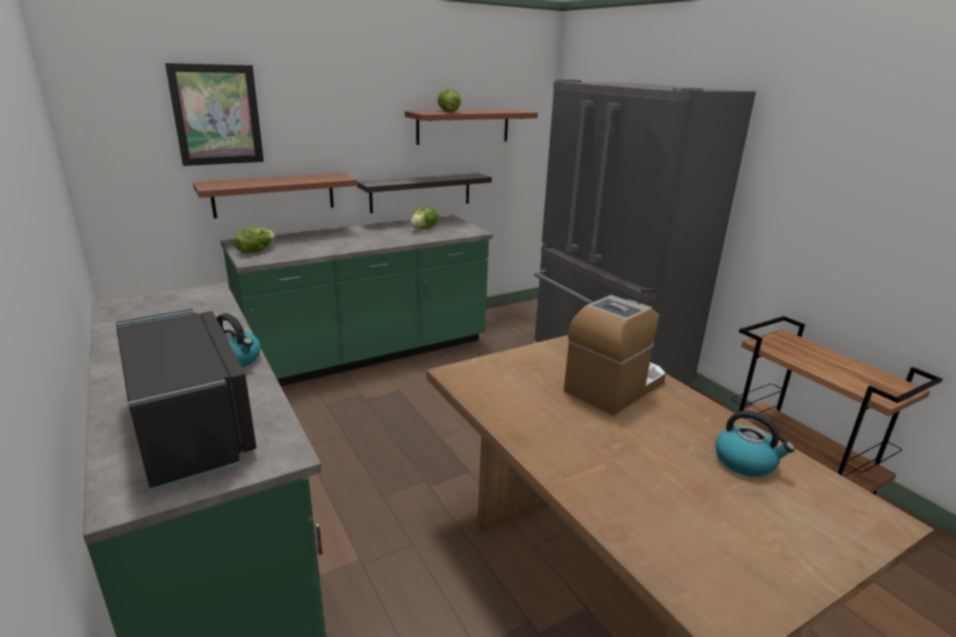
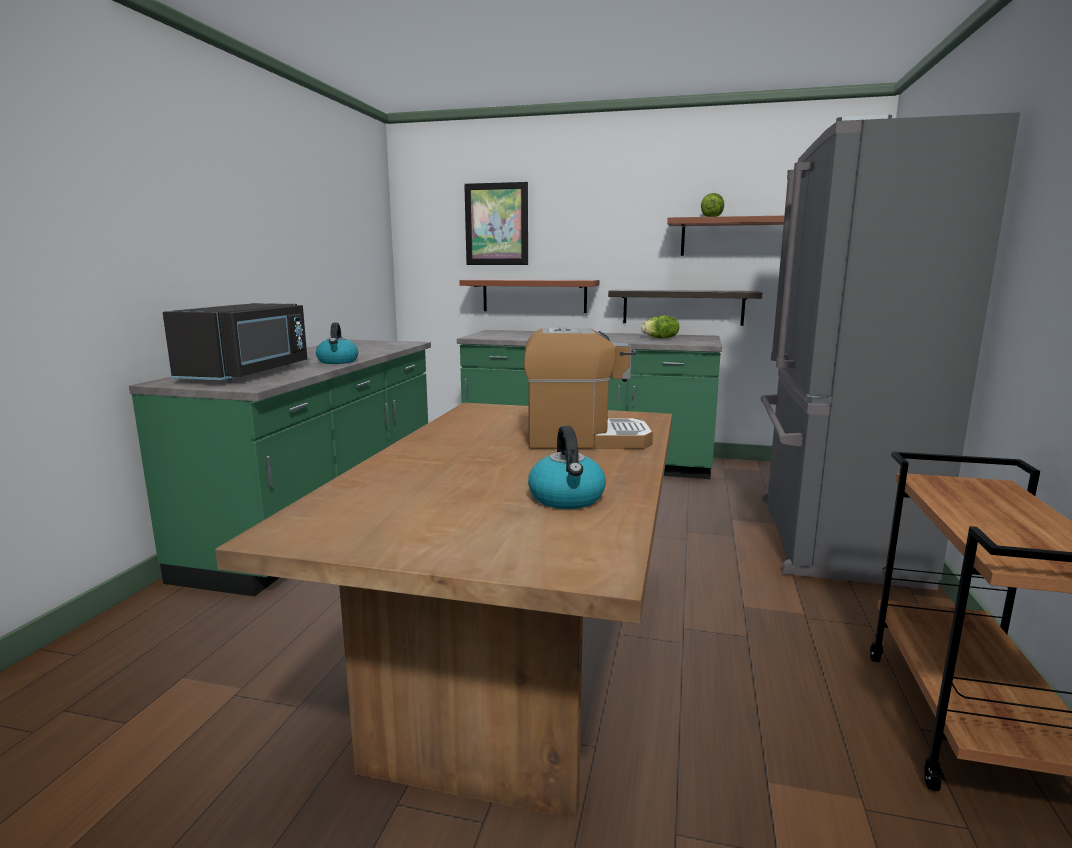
camera: 45 degrees right, 10 degrees down
(255, 251) = (489, 334): lettuce -> none

